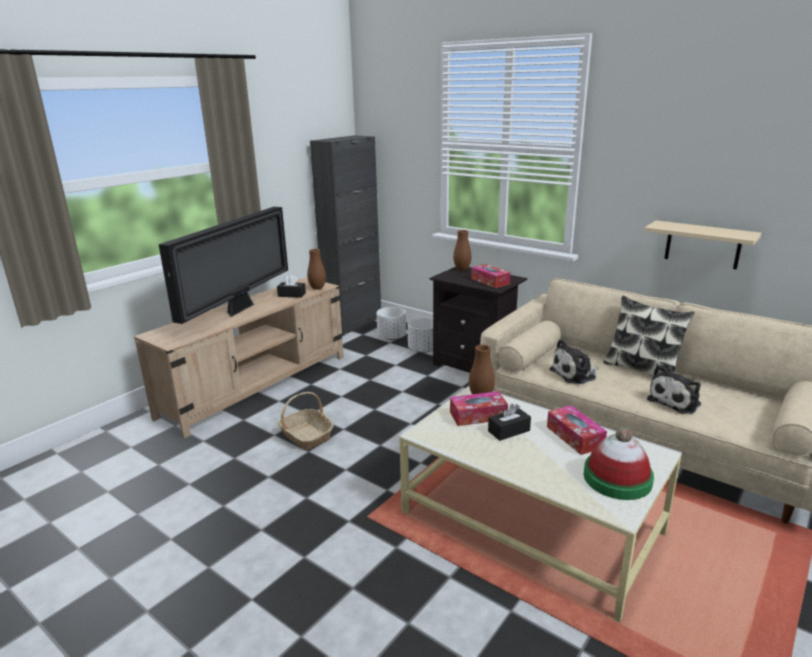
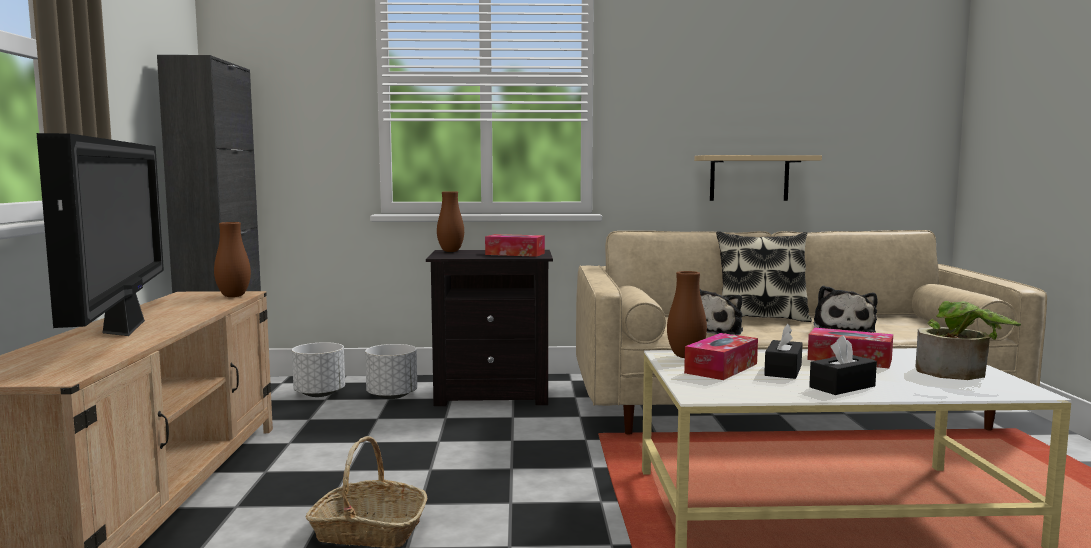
camera: 40 degrees left, 15 degrees down
(292, 295) = (200, 305): black tissue box -> black tissue box (842, 387)
(617, 478) = (959, 373): hat -> potted plant

